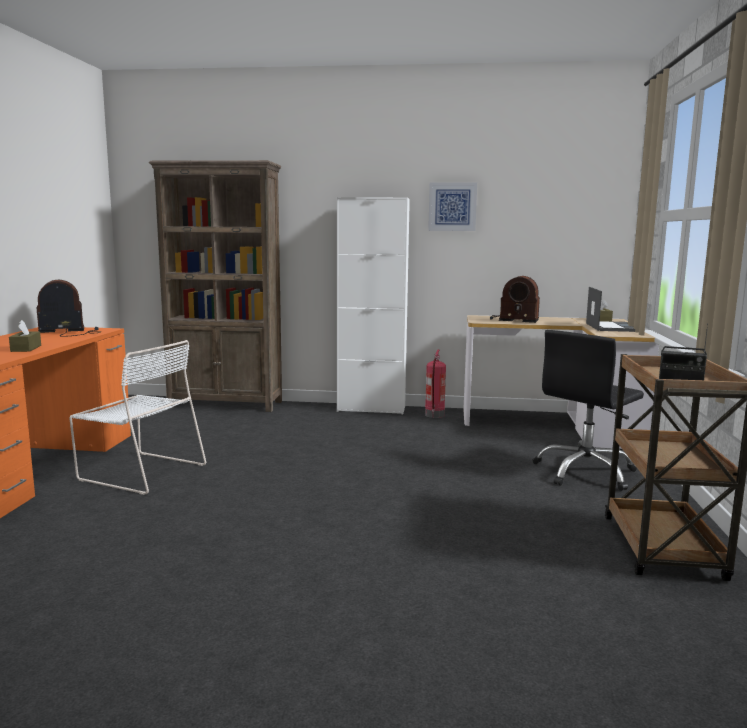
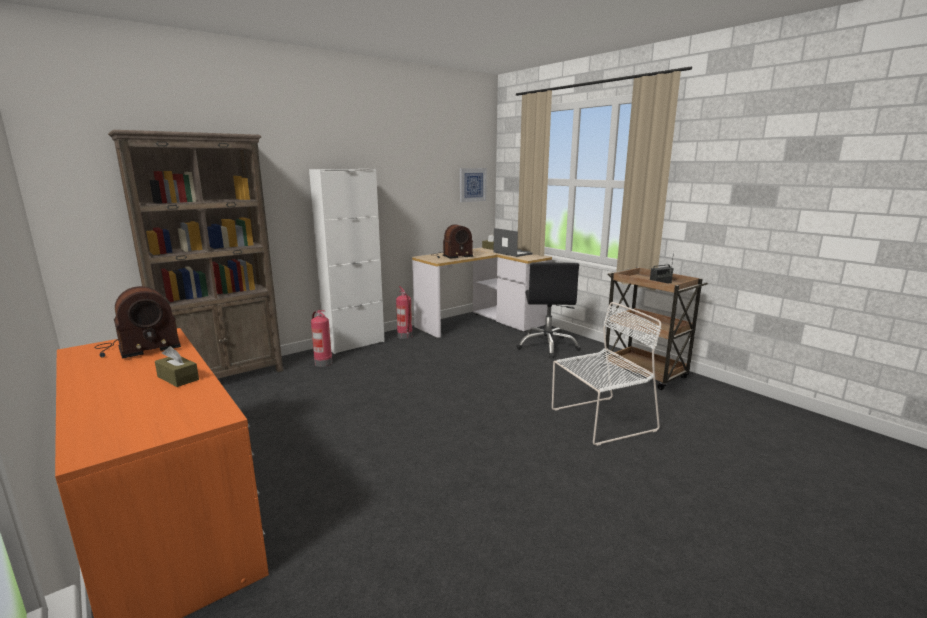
camera: 45 degrees left, 5 degrees up
(69, 332) = (138, 347): radio -> radio turned 150 degrees counterclockwise
(140, 471) = (293, 462): white chair -> white chair (600, 420)
(311, 415) = (322, 363): none -> fire extinguisher
(452, 206) = (393, 174): picture -> picture (472, 185)

